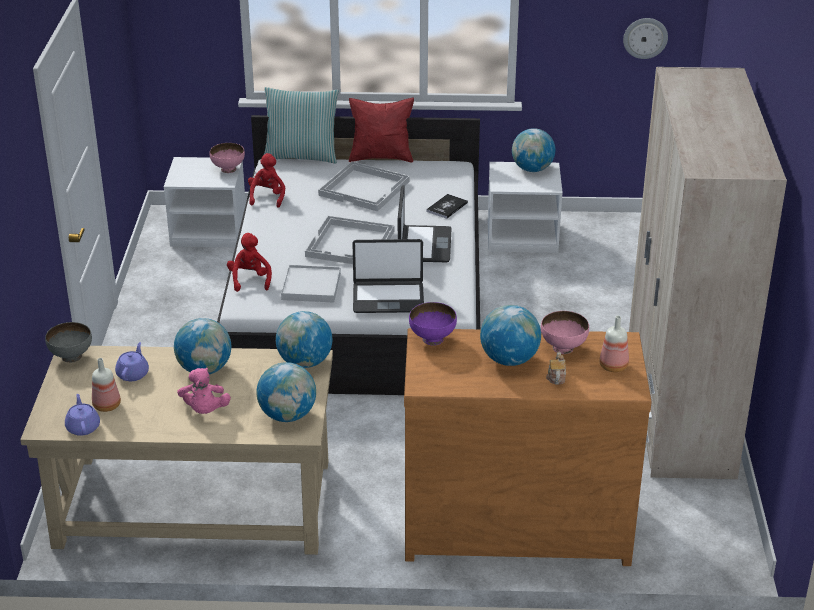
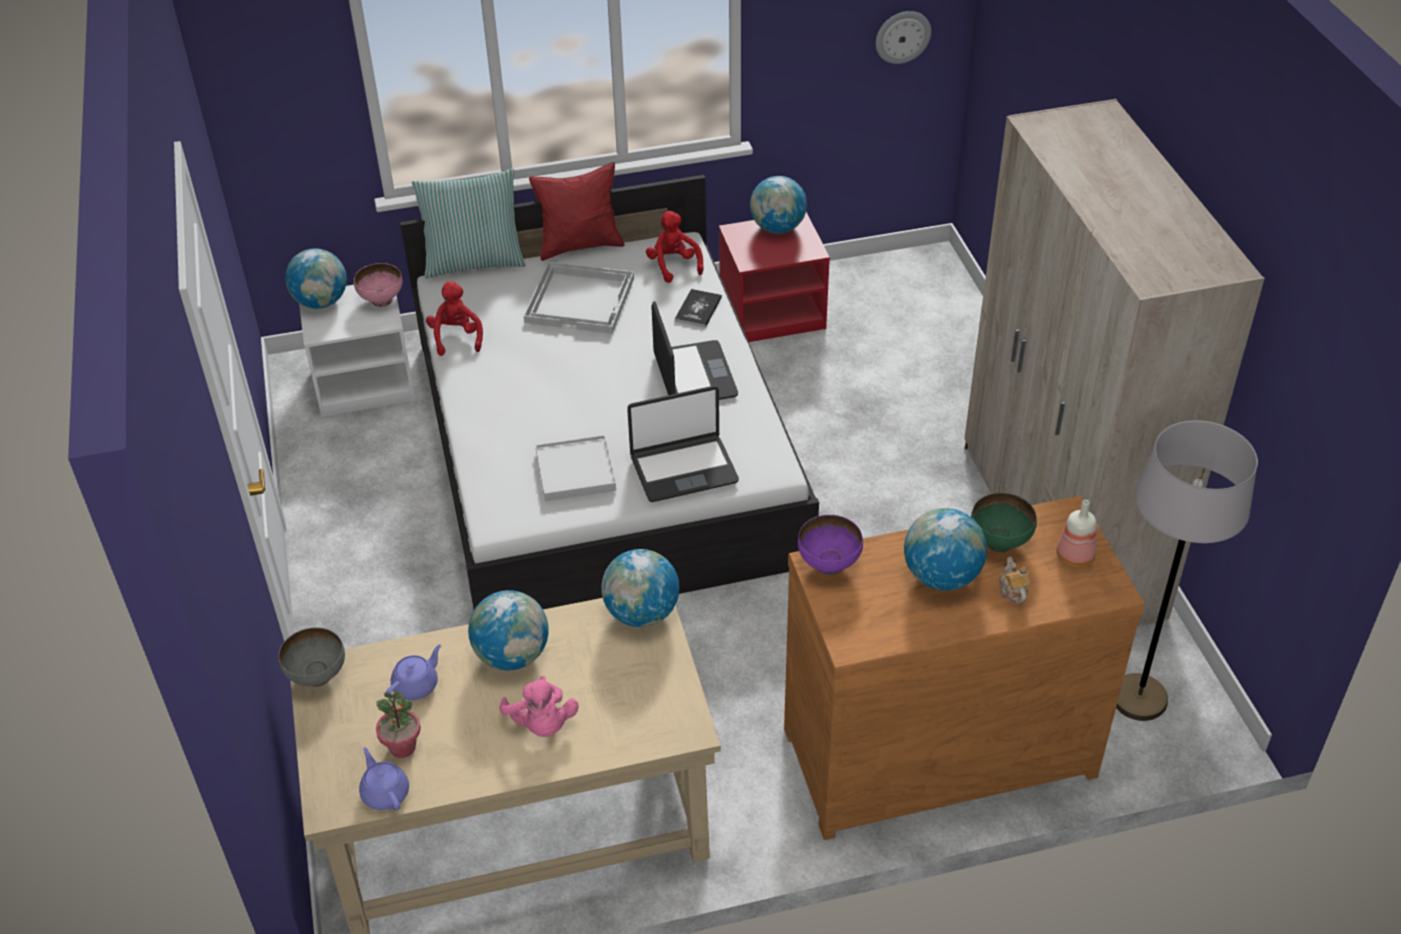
camera: 15 degrees left, 10 degrees up
(107, 405) = (403, 747): bottle -> potted plant
(133, 374) = (416, 685): purple teapot -> purple teapot turned 45 degrees clockwise
(250, 280) = (489, 477): red plush toy -> red plush toy (673, 265)
(287, 415) = (656, 706): globe -> globe (321, 302)
(350, 244) = (599, 393): white tray -> none
(523, 236) = (773, 312): white nightstand -> red nightstand
(563, 348) = (1000, 542): pink bowl -> green bowl
(688, 524) = (1138, 698): none -> grey floor lamp

